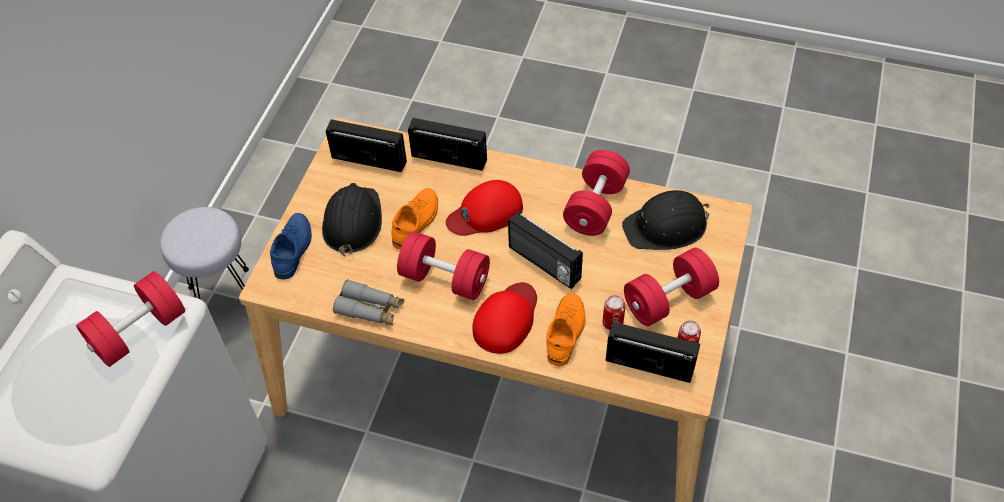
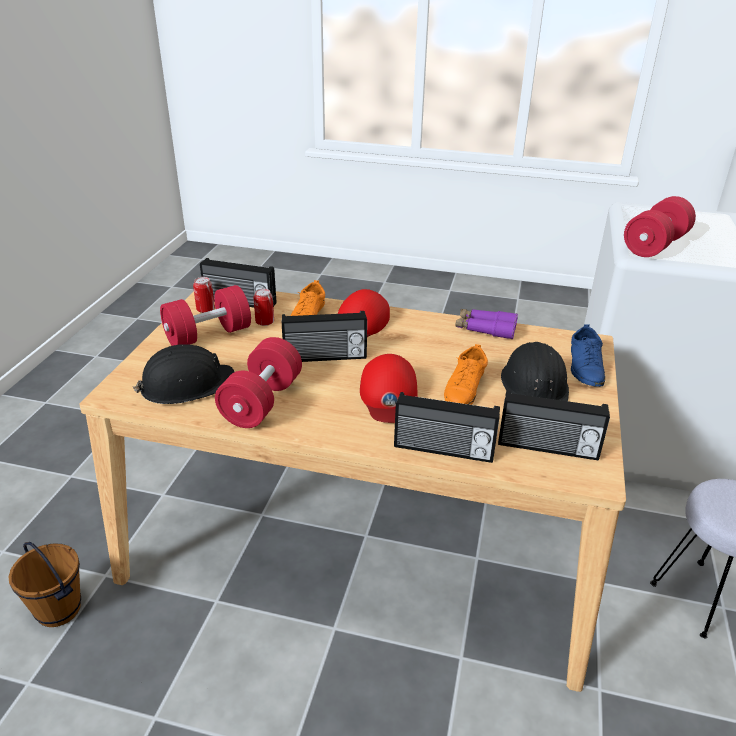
camera: 175 degrees right, 20 degrees down
(370, 309) = (485, 329): grey binoculars -> purple binoculars
(445, 279) = (421, 347): red dumbbell -> none
(485, 213) = (388, 395): red cap -> red cap turned 120 degrees clockwise
(543, 264) = (325, 357): radio -> radio turned 135 degrees clockwise
(763, 297) = (58, 610): none -> brown bucket

